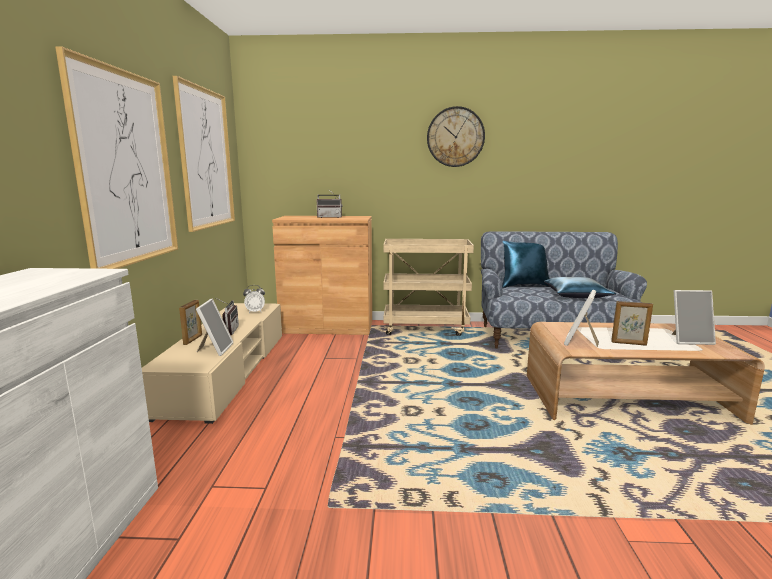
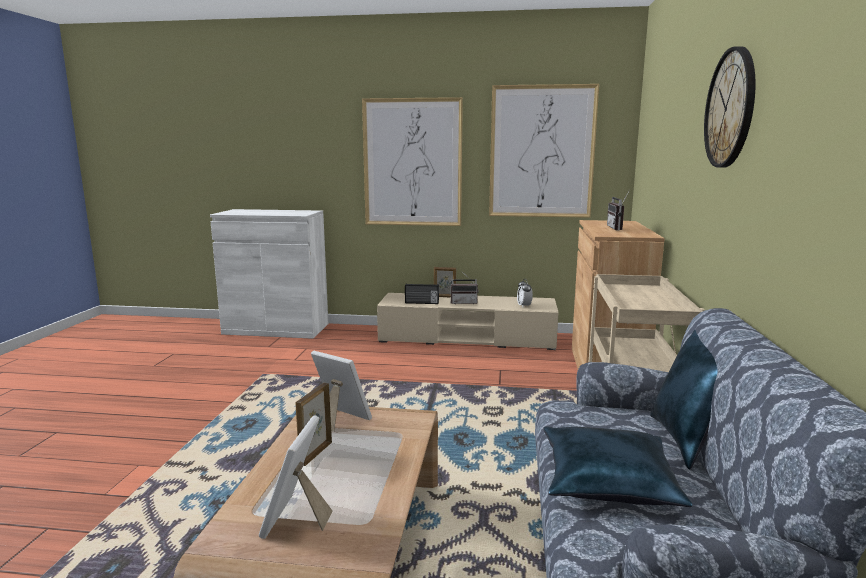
camera: 95 degrees right, 0 degrees up
(215, 349) = (421, 303): picture frame -> radio

